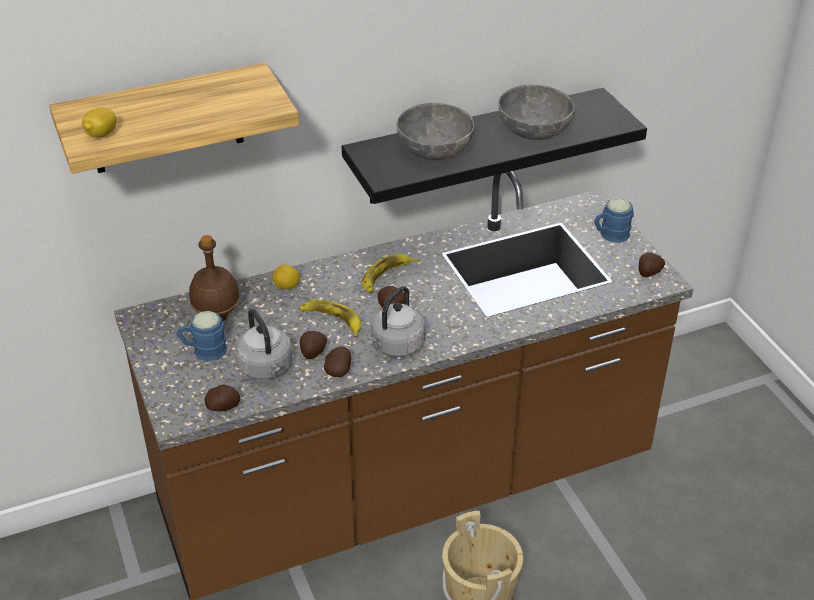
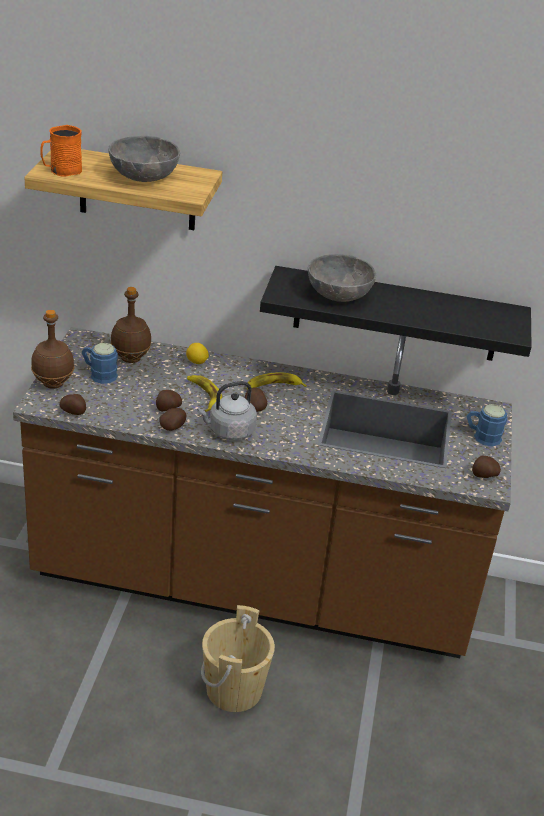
camera: 30 degrees right, 5 degrees down
(101, 134) = (61, 171): lemon -> orange mug
(166, 386) = (53, 383): none -> brown bottle
(267, 369) = (126, 403): grey kettle -> none
(534, 131) = (432, 312): grey bowl -> grey bowl (143, 176)

